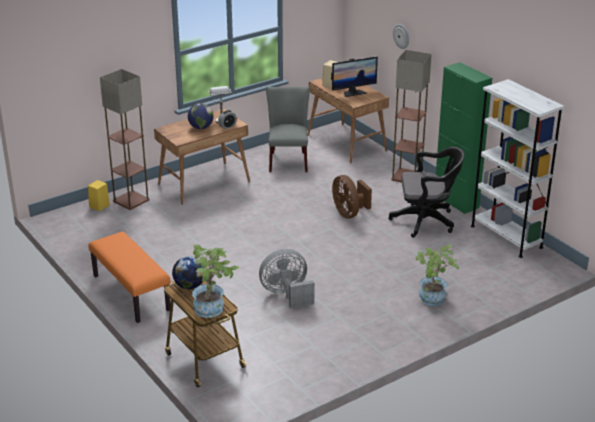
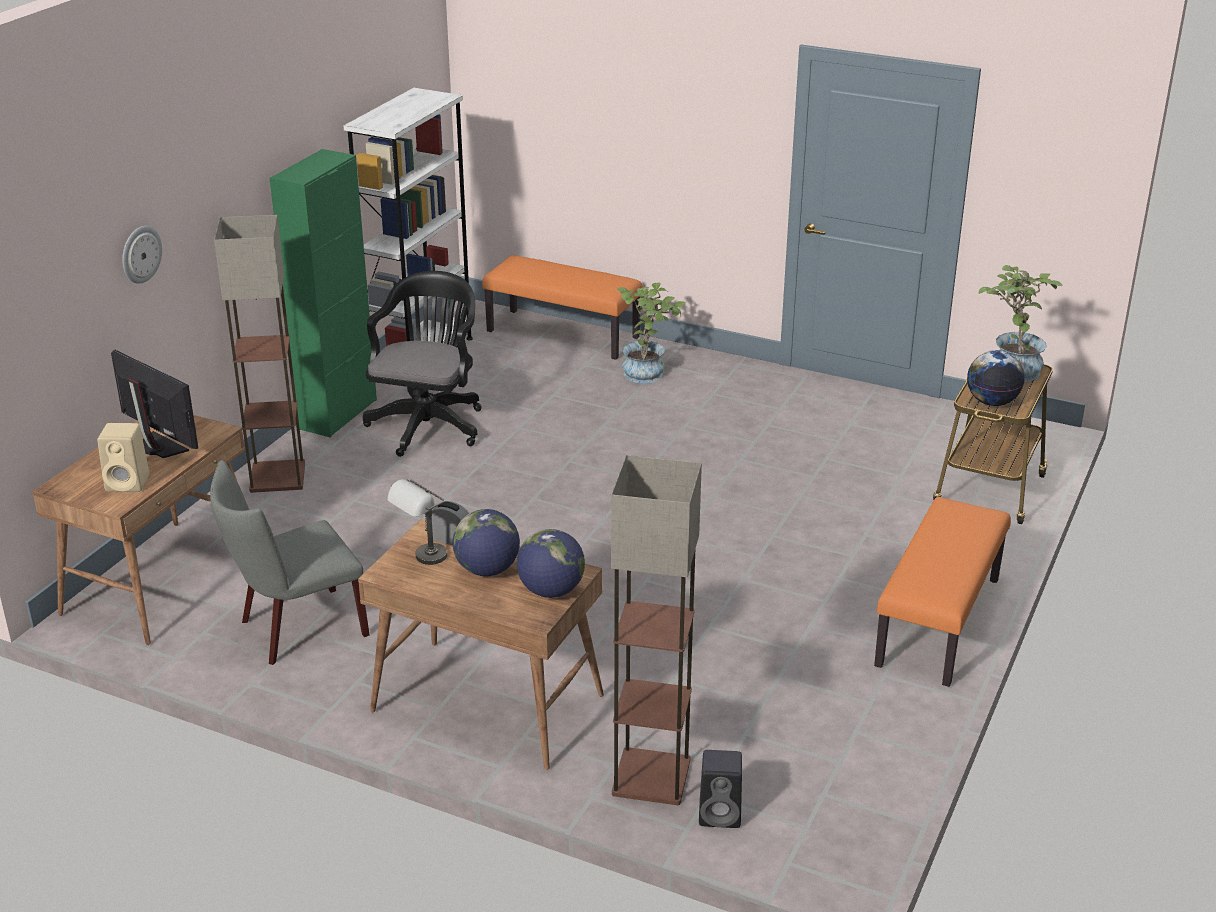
camera: 120 degrees left, 0 degrees up
(99, 207) = (721, 814): yellow speaker -> black speaker
(175, 134) = (551, 591): none -> globe
(287, 295) = (764, 478): grey fan -> none
(349, 213) = (464, 496): brown fan -> none
(426, 221) = (429, 424): black office chair -> black office chair turned 45 degrees clockwise
(505, 288) = (563, 334): none -> orange bench

